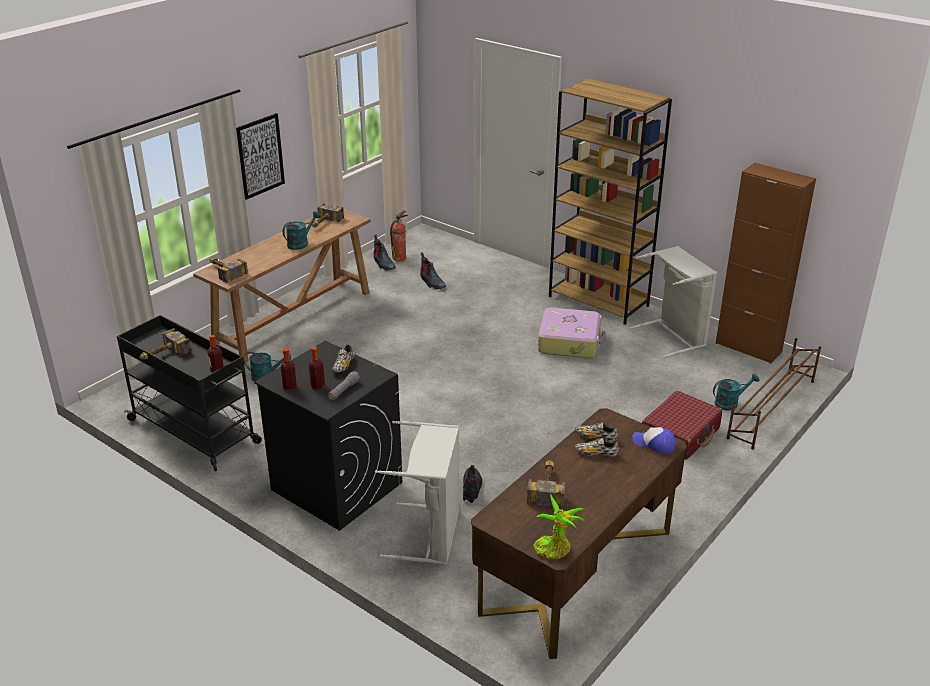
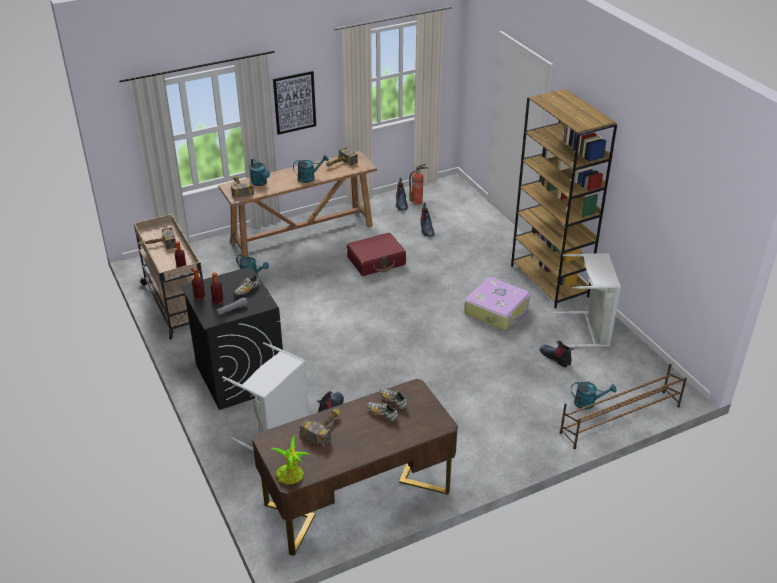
camera: 25 degrees right, 5 degrees up
(195, 432) = (177, 305): black cart -> beige cart
(245, 260) = (260, 183): none -> turquoise watering can
(654, 444) = (432, 420): cap -> none
(664, 370) = (556, 358): none -> boot
(680, 434) = (524, 417): red suitcase -> red suitcase (376, 261)
(748, 348) = (646, 359): brown cabinet -> none

